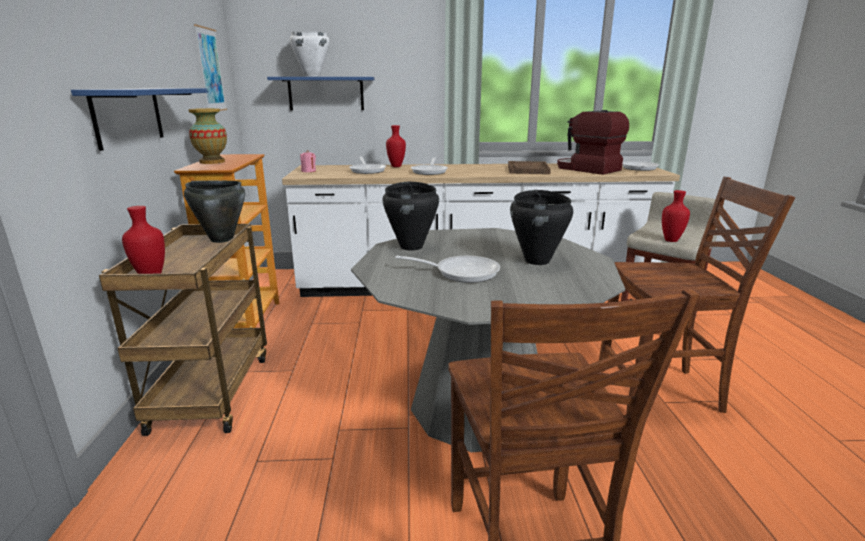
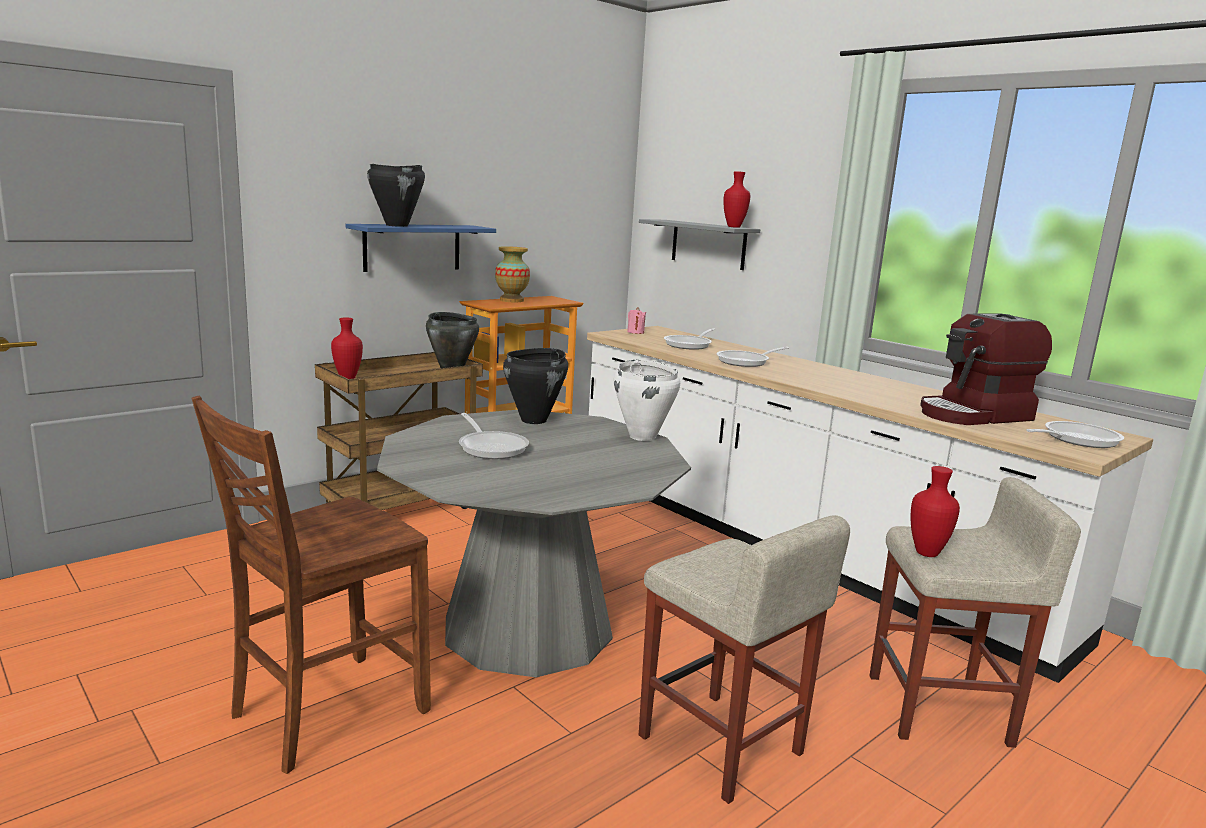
camera: 50 degrees right, 5 degrees down
(210, 70) = (575, 209): picture -> none
(312, 76) = (686, 222): white cooking pot -> white cooking pot (643, 436)
(326, 93) = (708, 244): blue shelf -> grey shelf
(395, 166) = (739, 348): red vase -> red vase (733, 227)
(528, 169) = (879, 391): brown tray -> none
(537, 261) = (578, 468): black cooking pot -> black cooking pot (397, 225)
(587, 169) = (975, 415): coffee machine -> coffee machine turned 120 degrees counterclockwise
(661, 391) = (722, 746): brown chair -> beige stool

